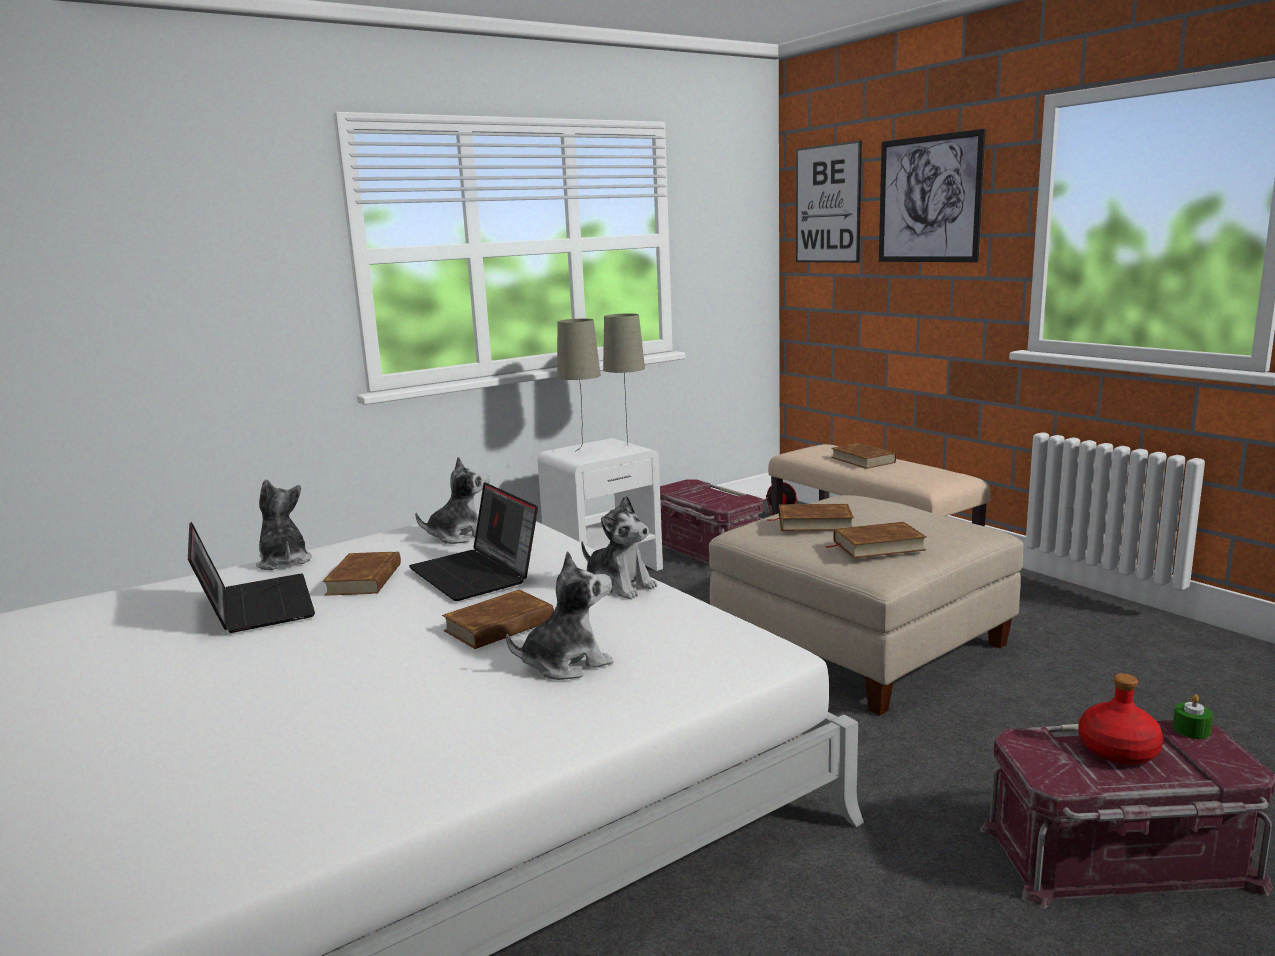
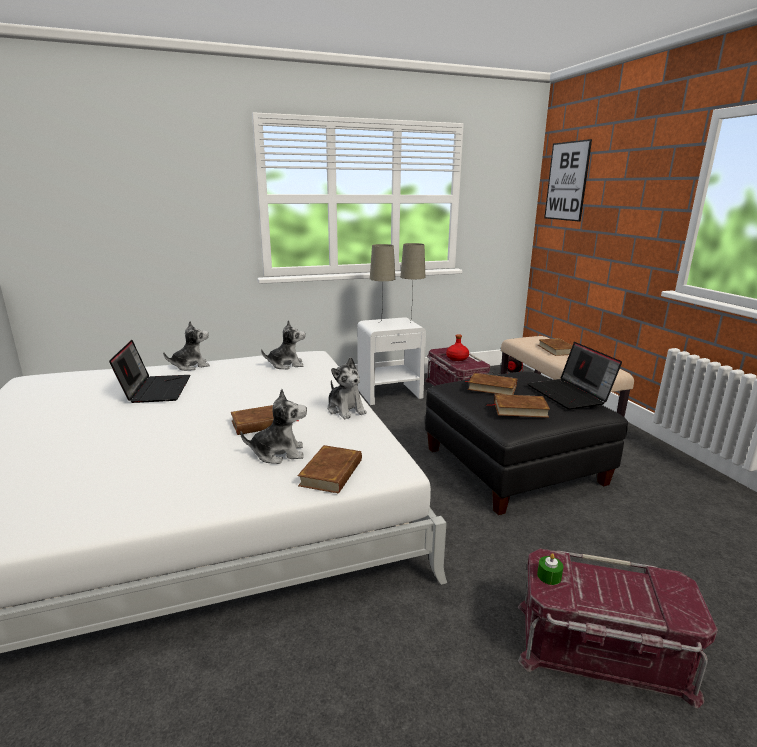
camera: 15 degrees right, 5 degrees up
(283, 561) = (191, 366): plush toy -> plush toy turned 75 degrees clockwise
(365, 579) = (219, 383): brown book -> brown book (332, 473)
(477, 574) = (276, 389): laptop -> laptop (570, 394)
(861, 643) = (514, 466): beige ottoman -> black ottoman
(929, 199) = (627, 182): picture -> none
(1118, 751) = (610, 582): red bottle -> red bottle (457, 358)
(1191, 730) = (673, 579): green candle -> green candle (549, 576)

